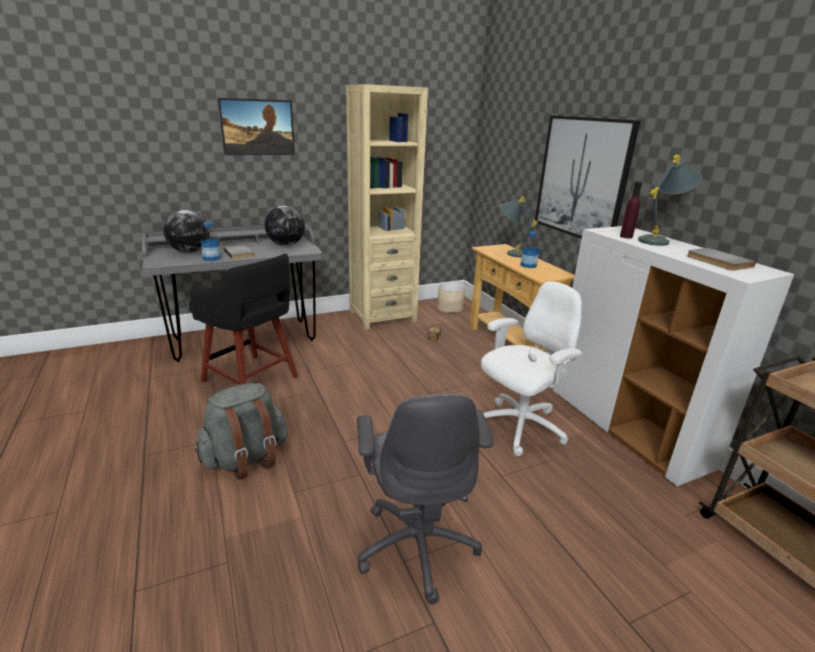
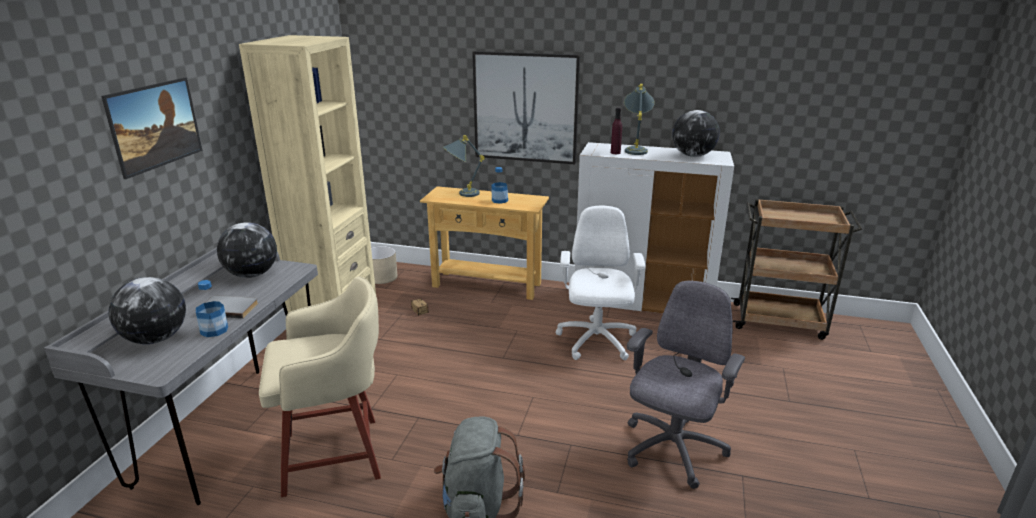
camera: 50 degrees left, 0 degrees up
(252, 380) = (336, 455): black stool -> beige stool
(418, 544) = (672, 450): grey office chair -> grey office chair turned 90 degrees counterclockwise
(717, 261) = (692, 155): grey book -> globe

